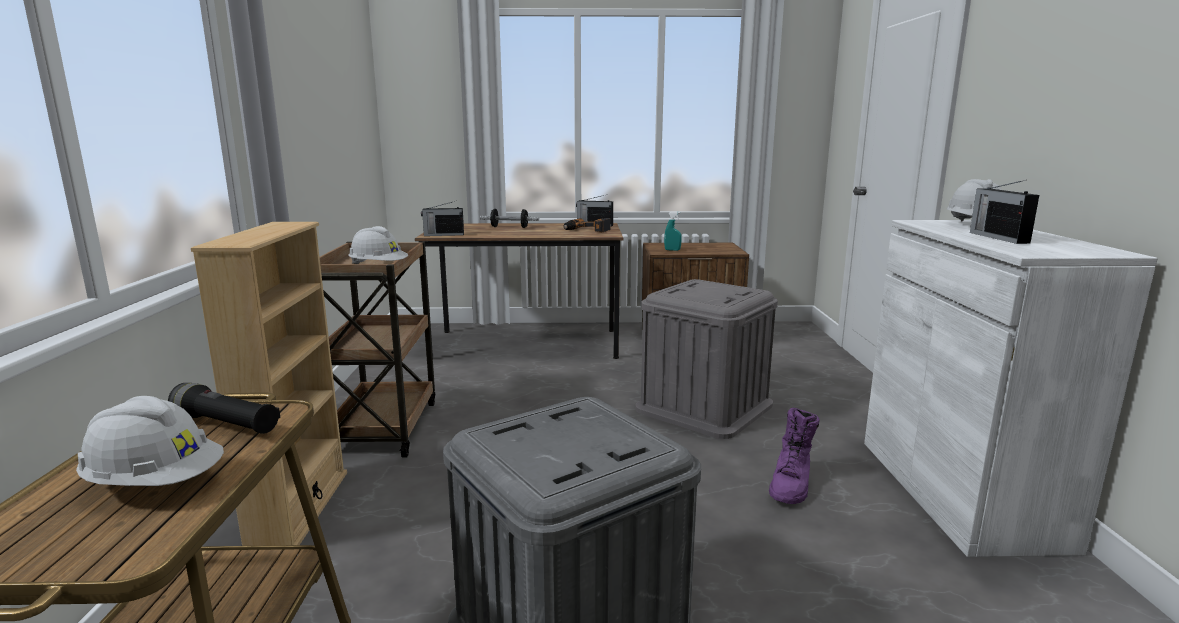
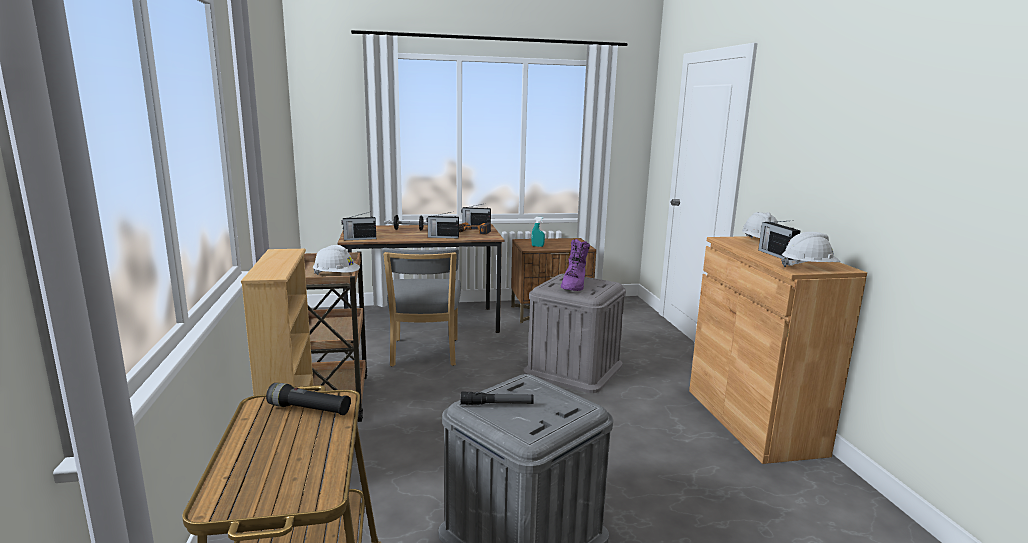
camera: 10 degrees left, 0 degrees up
(156, 483) = (295, 453): white hard hat -> white hard hat (808, 268)
(515, 380) = (424, 354): none -> grey chair
(523, 435) = (497, 404): none -> flashlight
(546, 234) = (442, 237): none -> radio
(791, 485) = (645, 424): purple boot -> purple boot (574, 286)
(958, 491) = (753, 421): white cabinet -> brown cabinet

